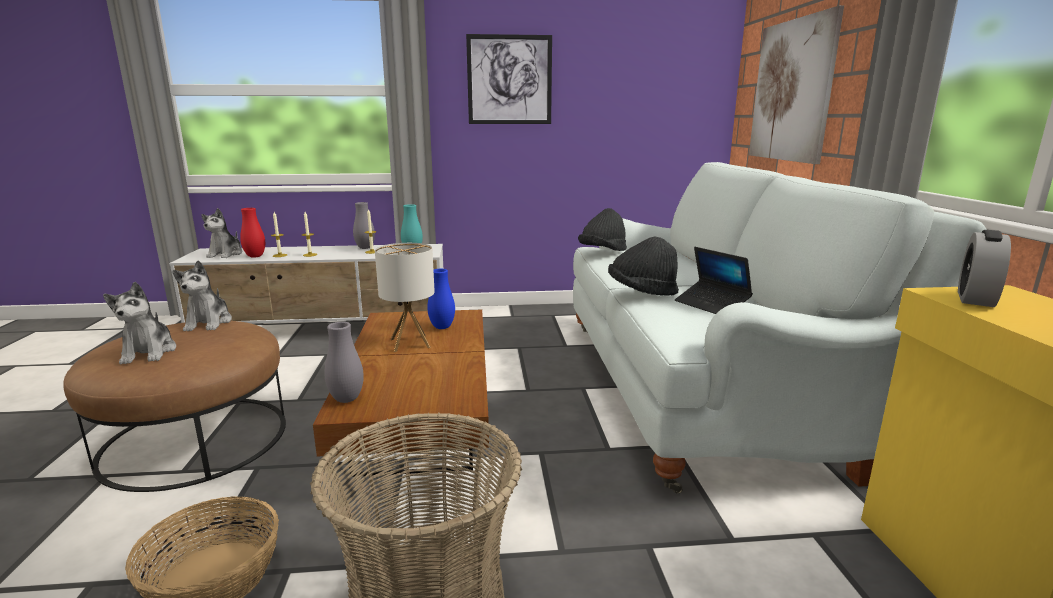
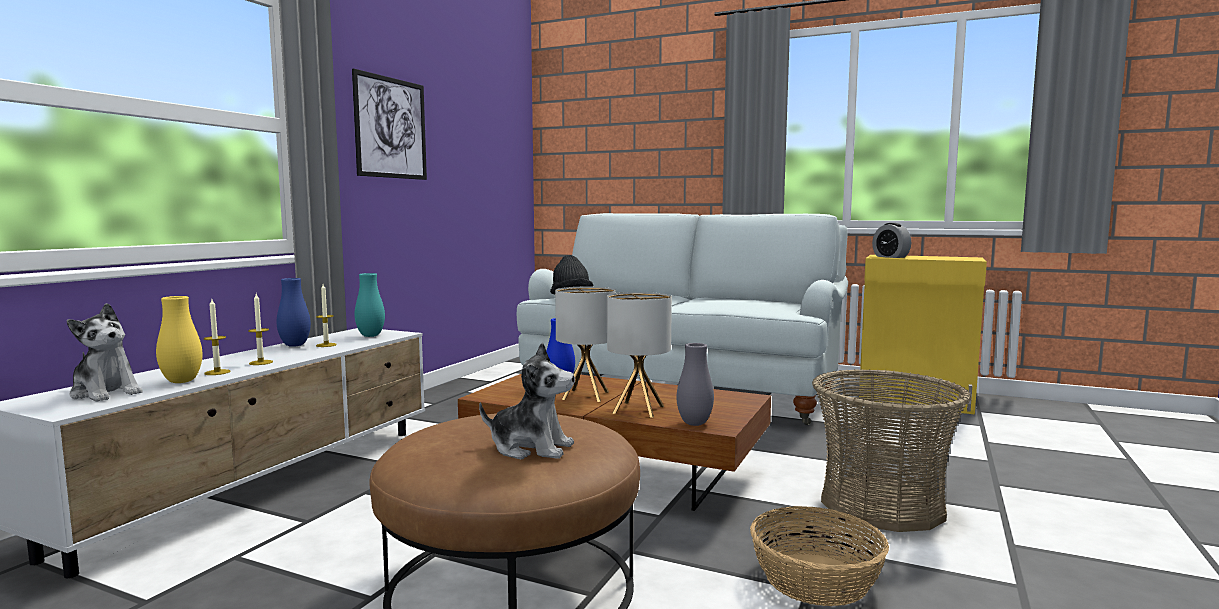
camera: 60 degrees left, 10 degrees down
(209, 323) = (451, 425): plush toy -> none
(255, 256) = (182, 381): red vase -> yellow vase
(365, 248) = (295, 345): grey vase -> blue vase
(379, 370) = (638, 410): none -> table lamp
(642, 292) = (700, 304): black hat -> none
(711, 305) = (747, 301): laptop -> none
(791, 91) = (620, 159): picture -> none

